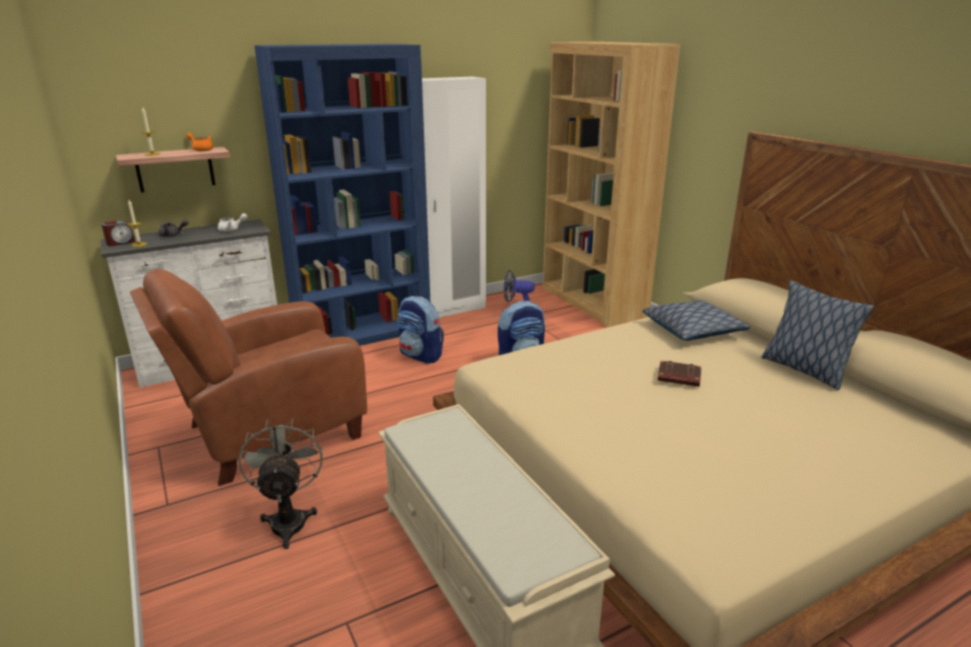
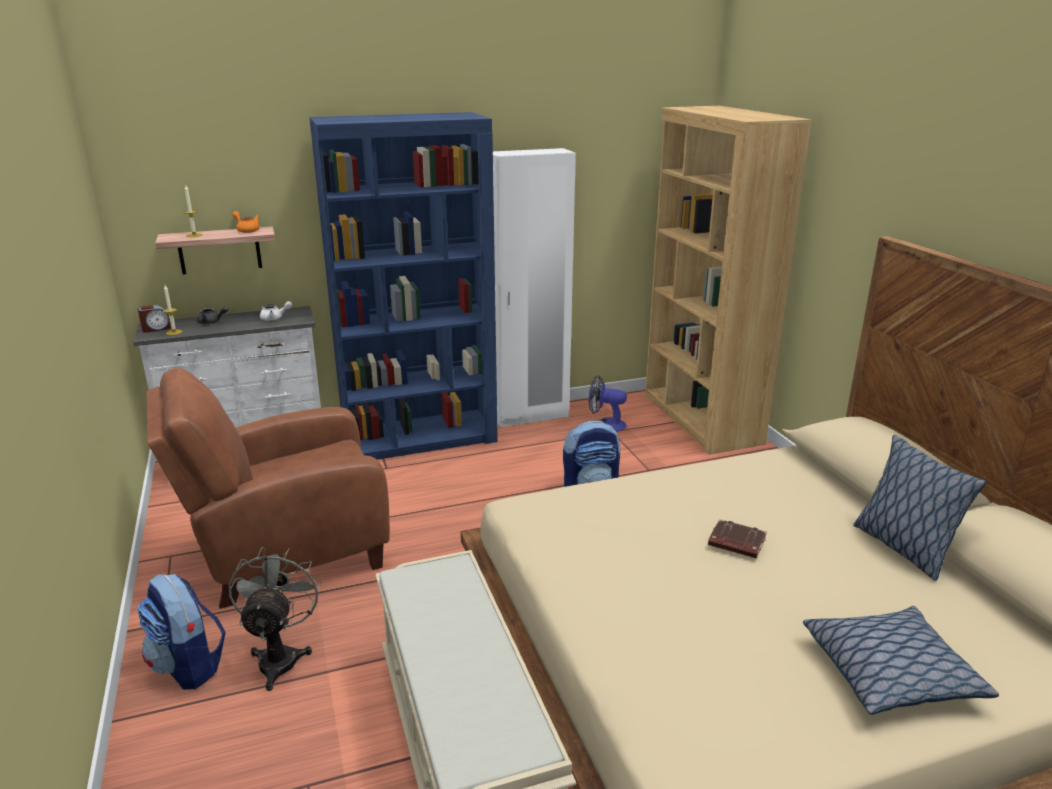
camera: 10 degrees right, 0 degrees up
(421, 355) = (476, 472): backpack -> backpack (189, 666)
(692, 330) = (780, 480): pillow -> pillow (890, 672)

